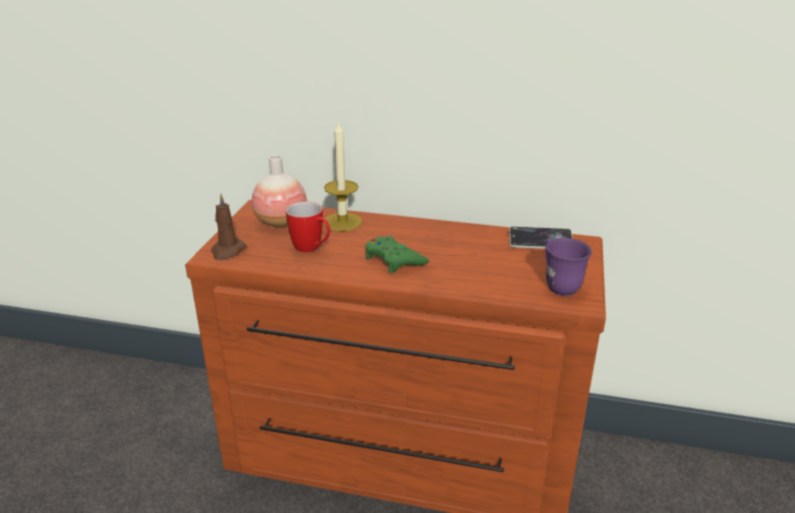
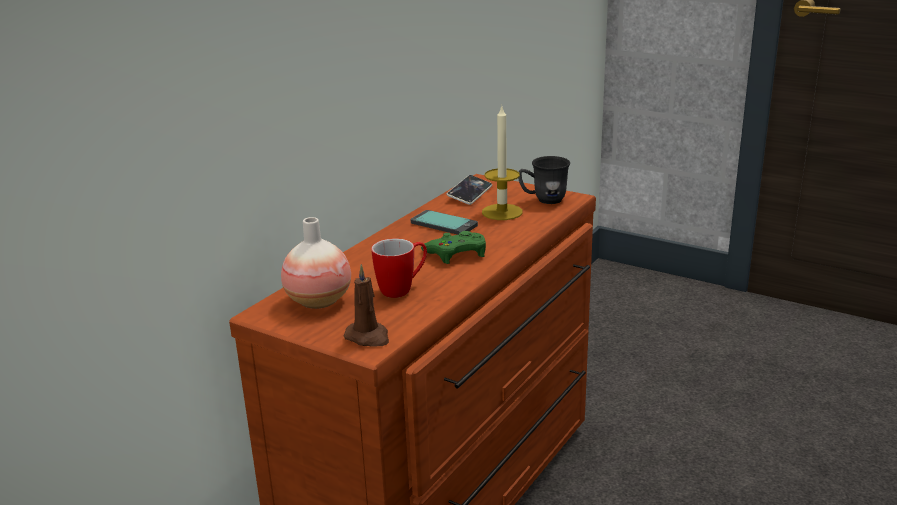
camera: 70 degrees left, 5 degrees down
(342, 222) = (353, 268): candle -> candle (502, 212)
(455, 242) = (444, 224): none -> phone
(558, 284) = (543, 200): purple mug -> grey mug

